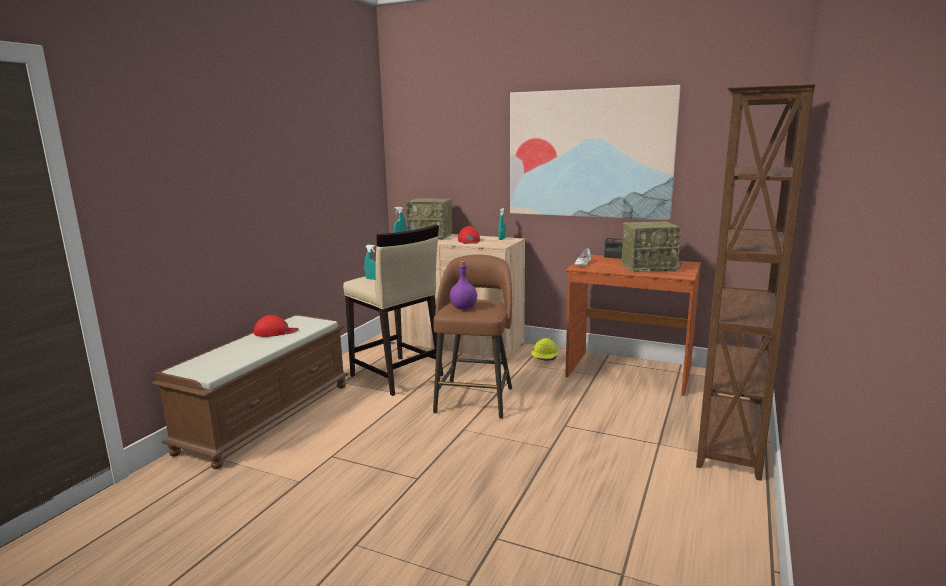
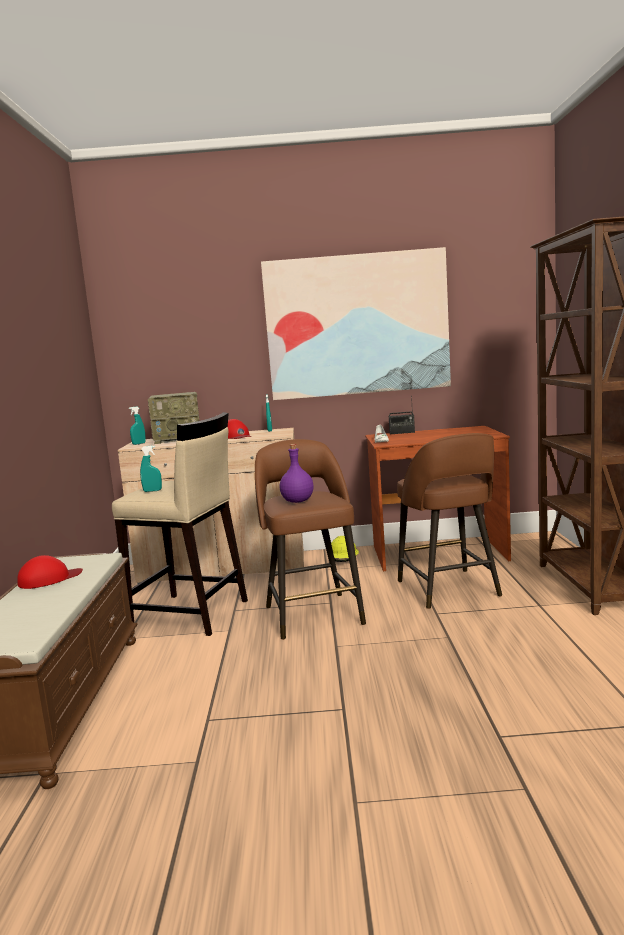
camera: 25 degrees left, 5 degrees down
(599, 407) = (449, 589): none -> brown stool
(649, 267) = (450, 434): radio -> none

